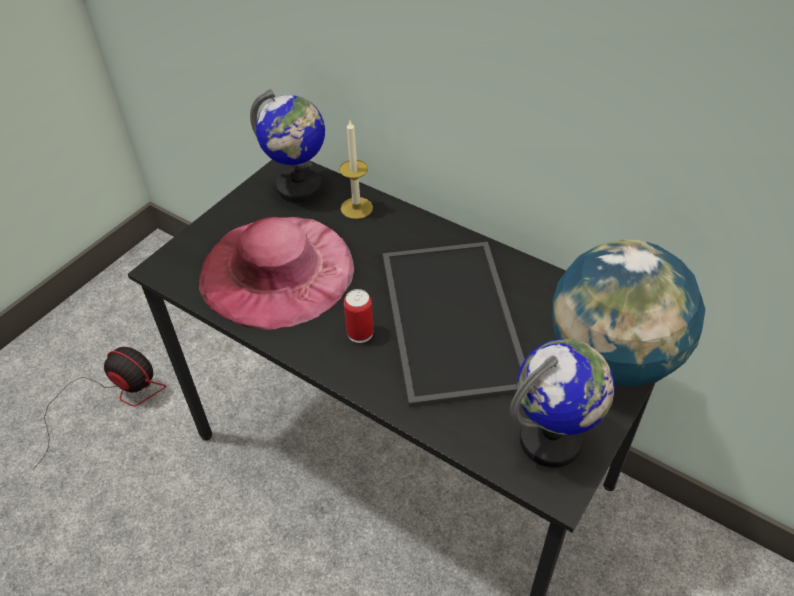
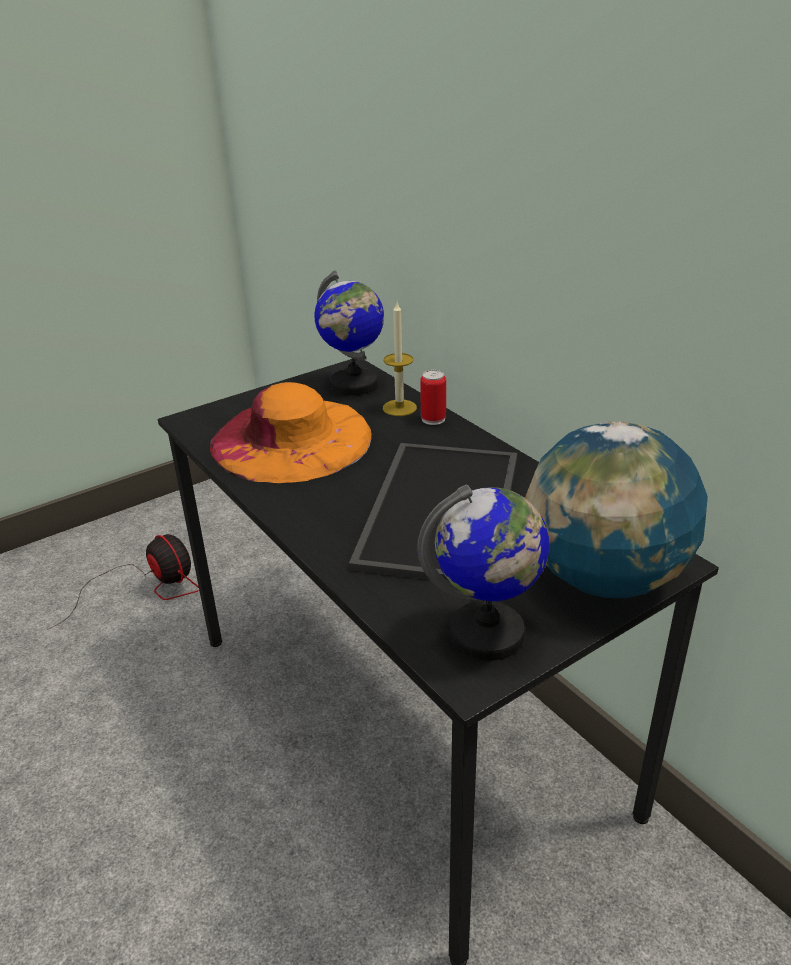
camera: 20 degrees right, 15 degrees down
(277, 270) = (291, 439): pink hat -> orange hat
(360, 333) = (339, 501): can -> can (433, 419)

